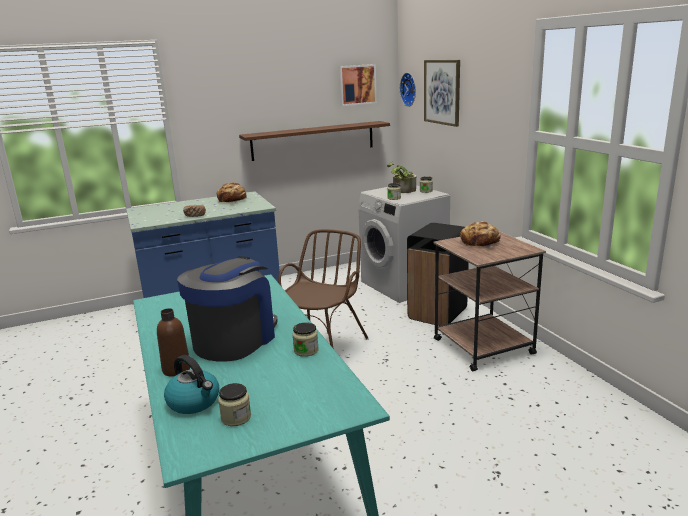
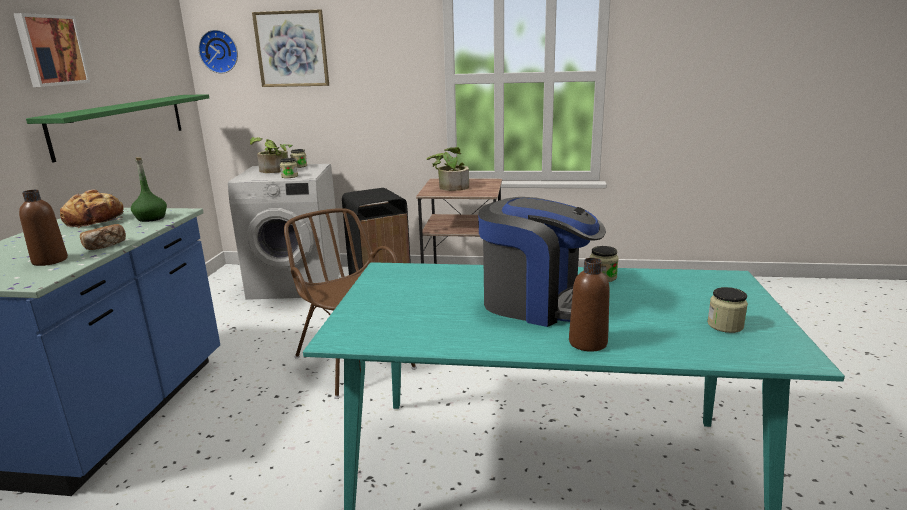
camera: 60 degrees left, 0 degrees up
(168, 216) = (50, 261): none -> brown bottle
(194, 402) = (679, 341): kettle -> none
(235, 339) = (538, 303): coffee machine -> coffee machine turned 150 degrees clockwise
(246, 206) = (151, 218): none -> green bottle
(313, 140) = (121, 124): brown shelf -> green shelf
(357, 85) = (152, 44): picture -> picture (50, 50)
(480, 242) = (450, 186): bread -> potted plant

